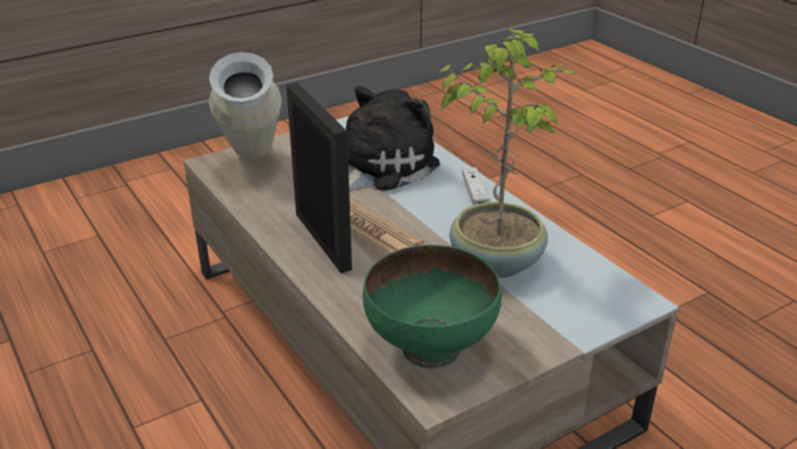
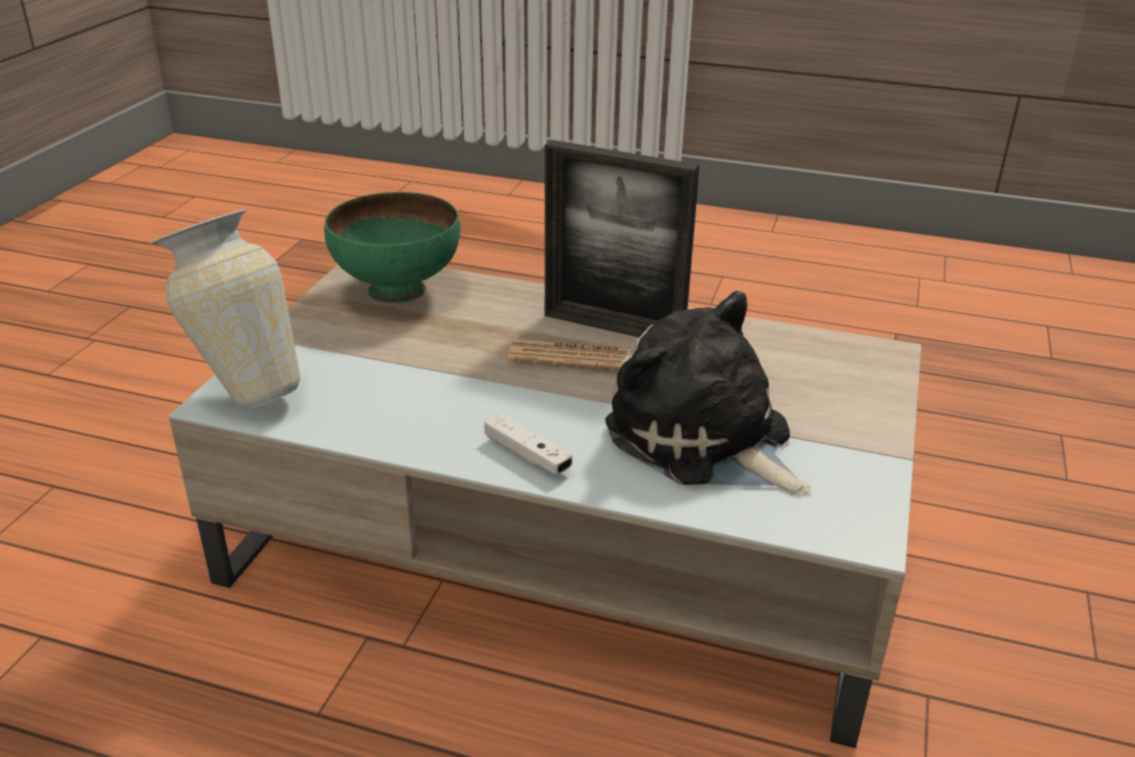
camera: 140 degrees right, 0 degrees up
(251, 167) = (836, 367): vase -> vase (245, 387)
(378, 166) = (704, 440): plush toy -> plush toy turned 135 degrees clockwise
(496, 260) = (410, 380): potted plant -> none

